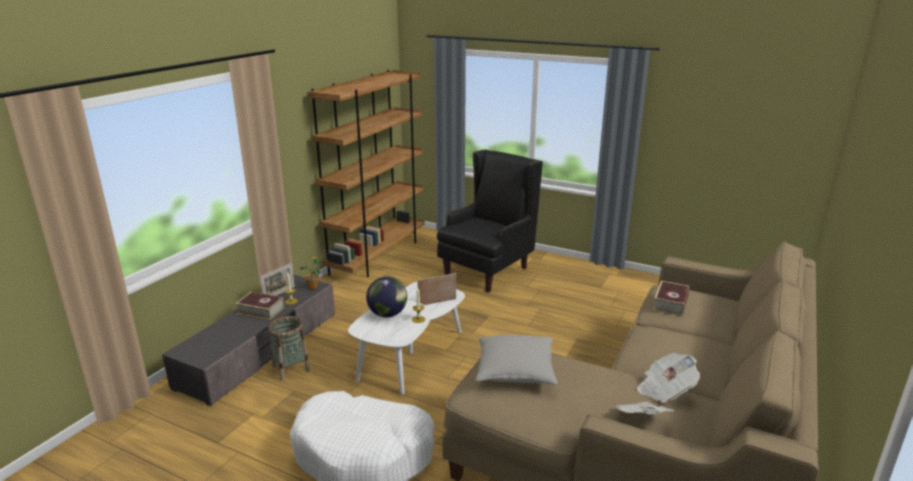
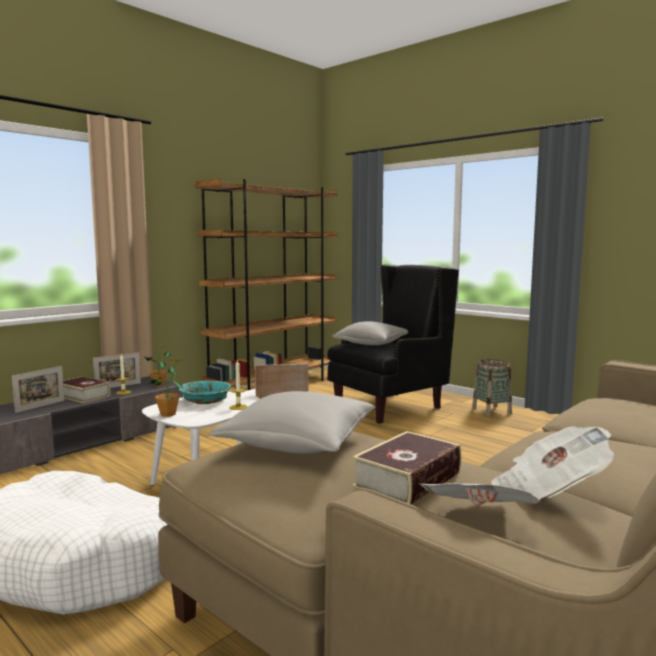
camera: 15 degrees right, 15 degrees down
(238, 329) = (40, 406): none -> picture frame
(291, 368) = (89, 464): basket -> basket (491, 411)
(374, 335) = (168, 414): none -> potted plant
(388, 314) = (205, 400): globe -> turquoise bowl
(474, 225) = (372, 343): none -> grey pillow
(670, 303) = (606, 409): book -> book (407, 479)

